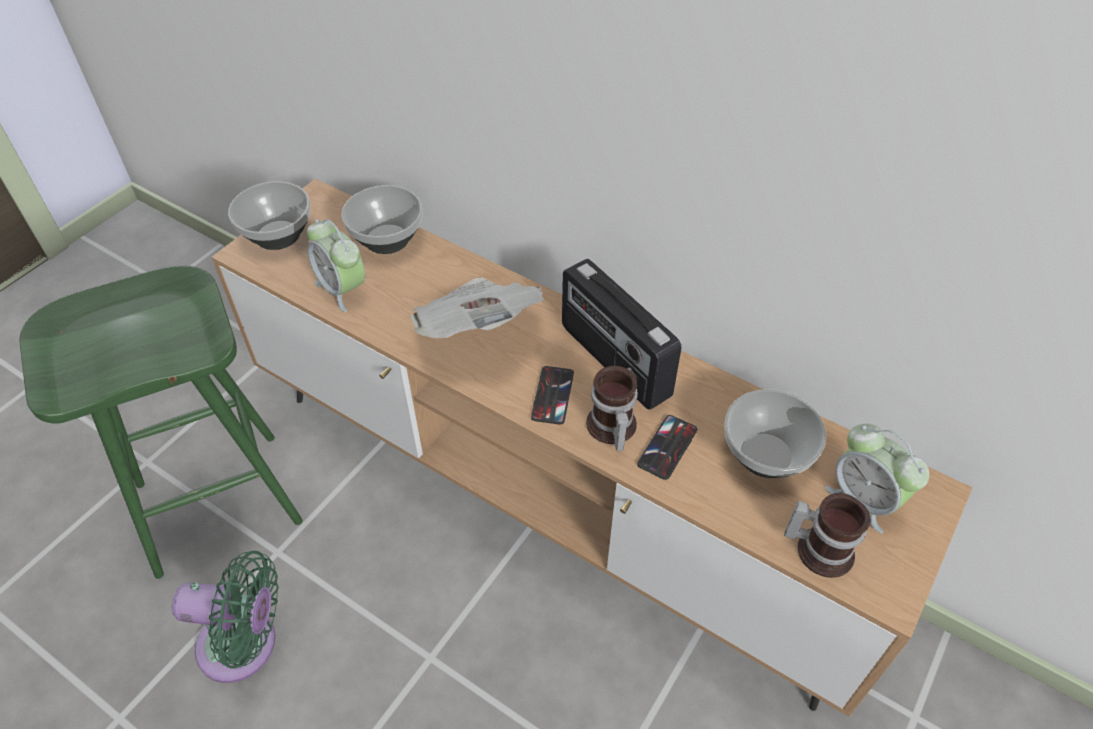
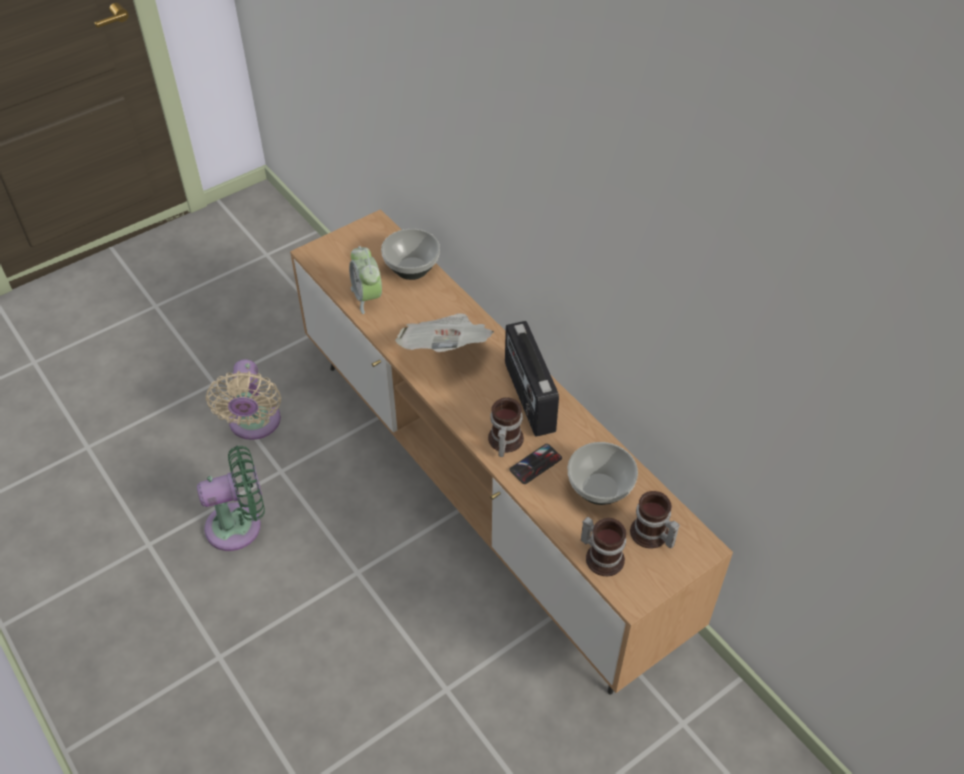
camera: 20 degrees right, 0 degrees up
(220, 500) = (254, 424): green stool -> beige fan
(245, 645) = (240, 525): green fan -> green fan turned 45 degrees counterclockwise
(276, 236) = (338, 247): bowl -> none
(552, 395) = (475, 408): phone -> none
(864, 499) = (651, 536): alarm clock -> mug

